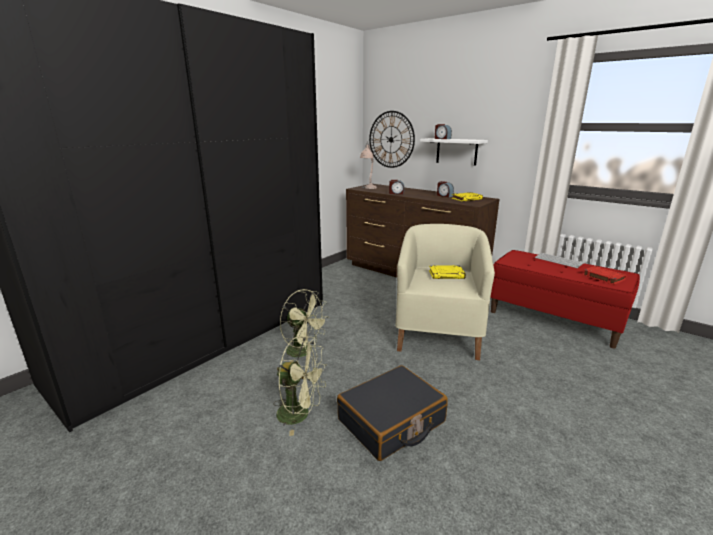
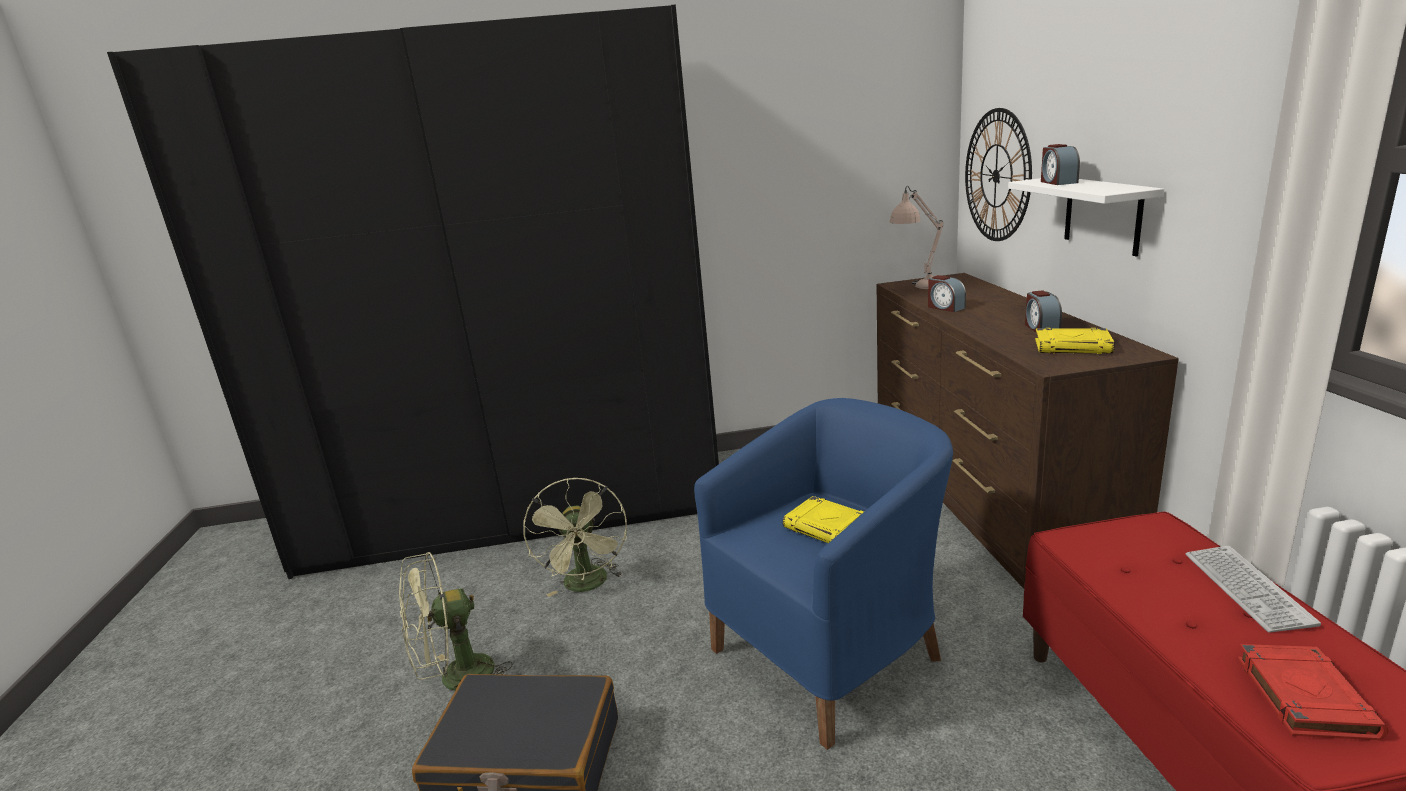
camera: 45 degrees right, 0 degrees up
(300, 414) = (456, 680): green fan -> green fan turned 90 degrees clockwise
(438, 334) = (831, 653): beige armchair -> blue armchair

